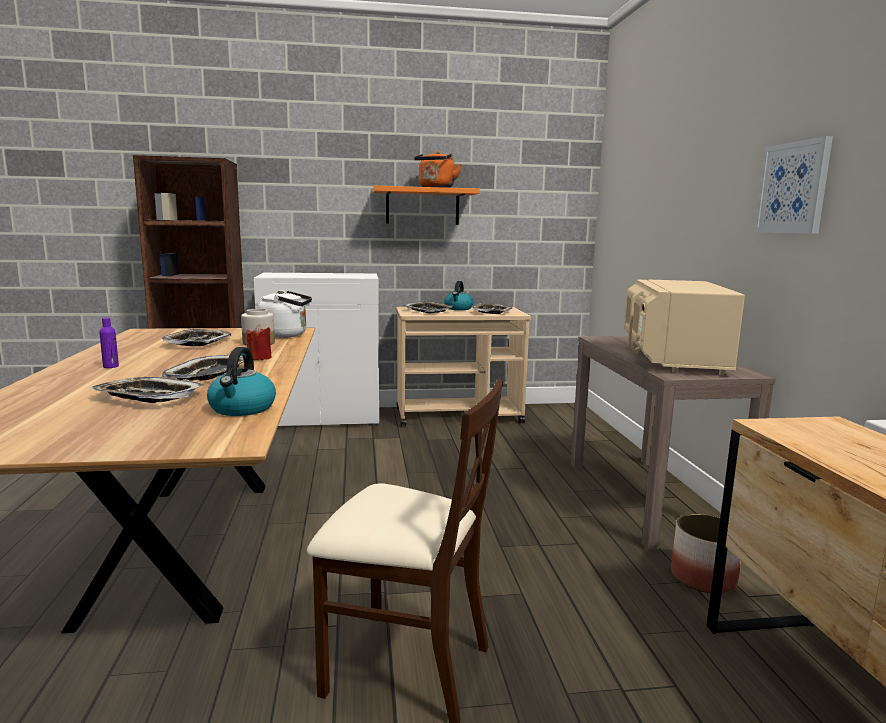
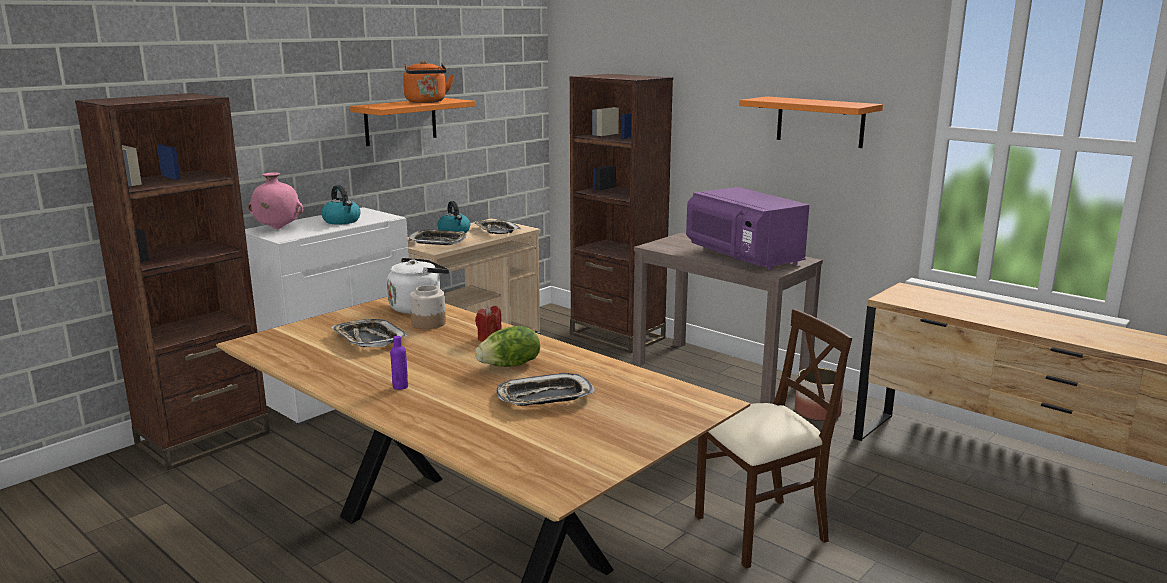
camera: 40 degrees left, 5 degrees up
(209, 374) = (510, 365): tray -> lettuce
(242, 409) = (637, 382): kettle -> kettle (342, 221)
(283, 274) = (277, 229): none -> pink vase
(596, 440) = (617, 336): none -> brown bookcase
(672, 359) = (743, 257): beige microwave -> purple microwave
(793, 188) = (820, 122): picture -> orange shelf

